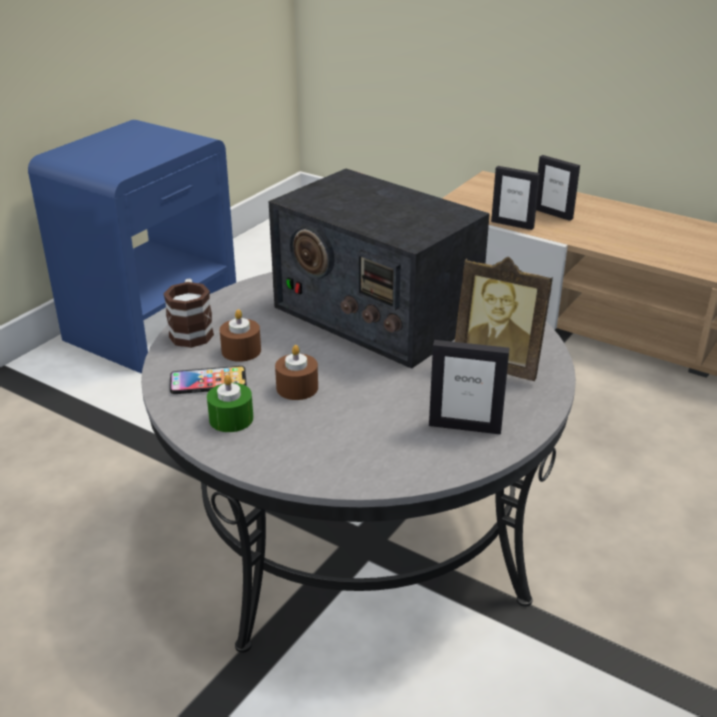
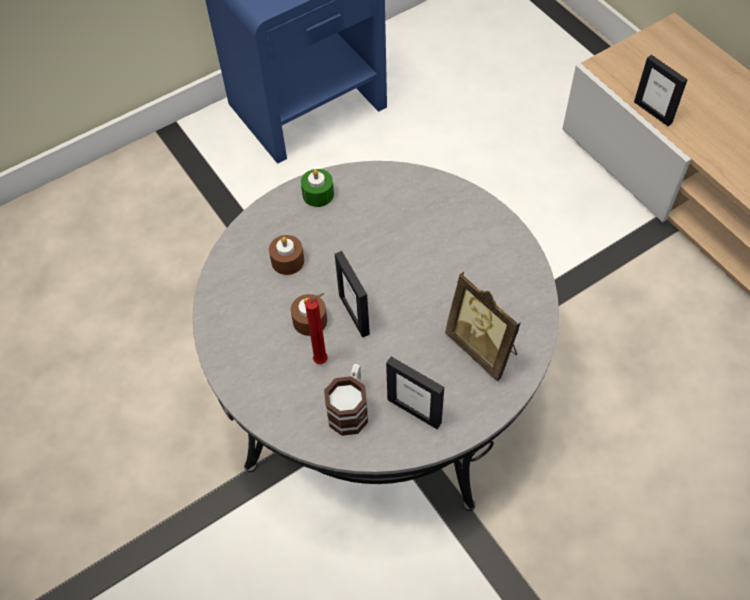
camera: 25 degrees right, 25 degrees up
(191, 330) = (260, 223): mug -> mug (350, 408)
(208, 382) = (247, 290): phone -> none
(231, 419) = (246, 339): green candle -> green candle (318, 194)
(334, 413) = (323, 360): none -> red candle
(375, 314) = (415, 247): radio -> none
(553, 214) = (705, 106): picture frame -> picture frame (354, 314)

